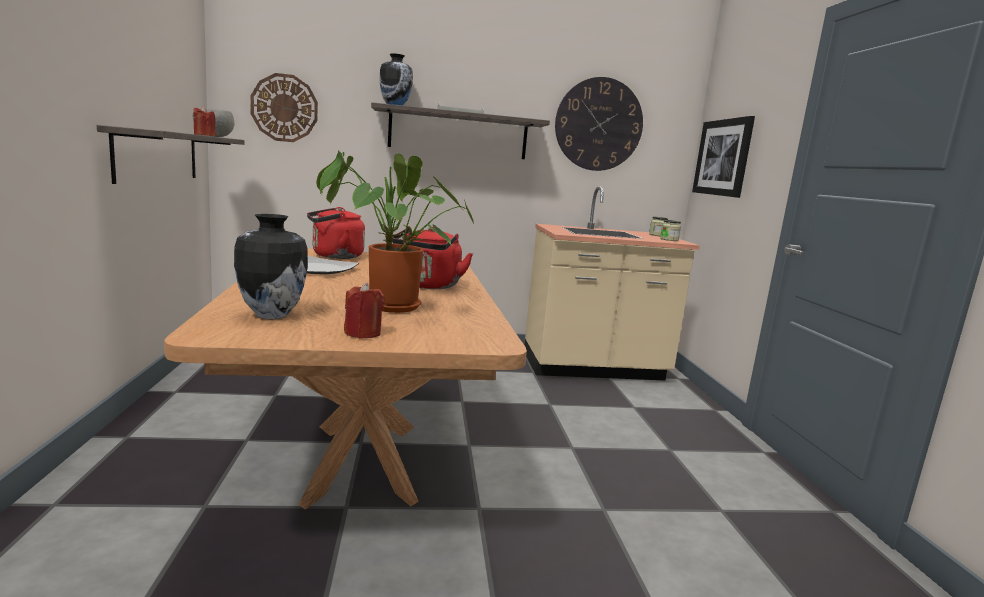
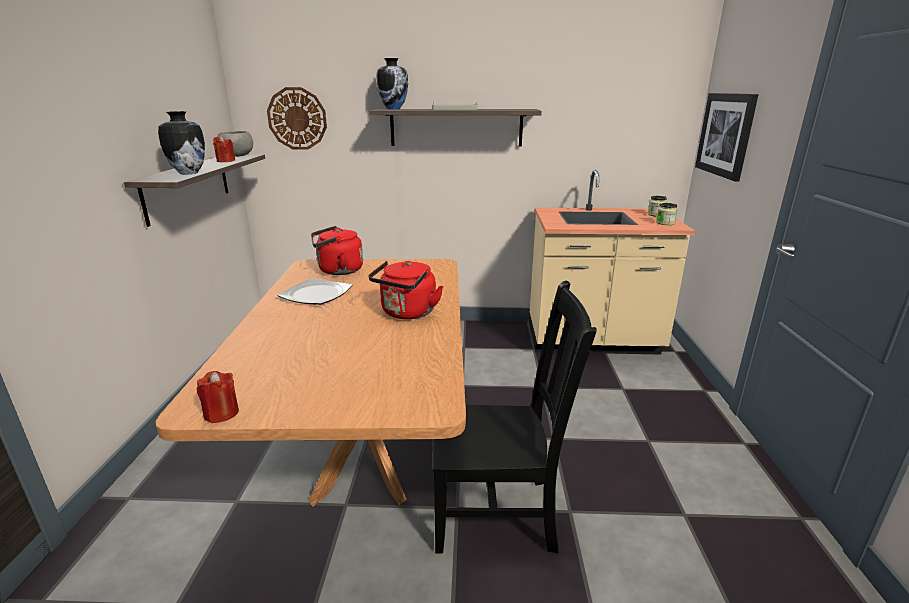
camera: 10 degrees right, 10 degrees up
(270, 315) = (253, 375): vase -> vase (188, 173)
(362, 333) = (322, 399): red candle -> red candle (221, 413)
(386, 307) = (357, 353): potted plant -> none
(527, 512) = (499, 513): none -> black chair
(598, 124) = (596, 104): wall clock -> none

